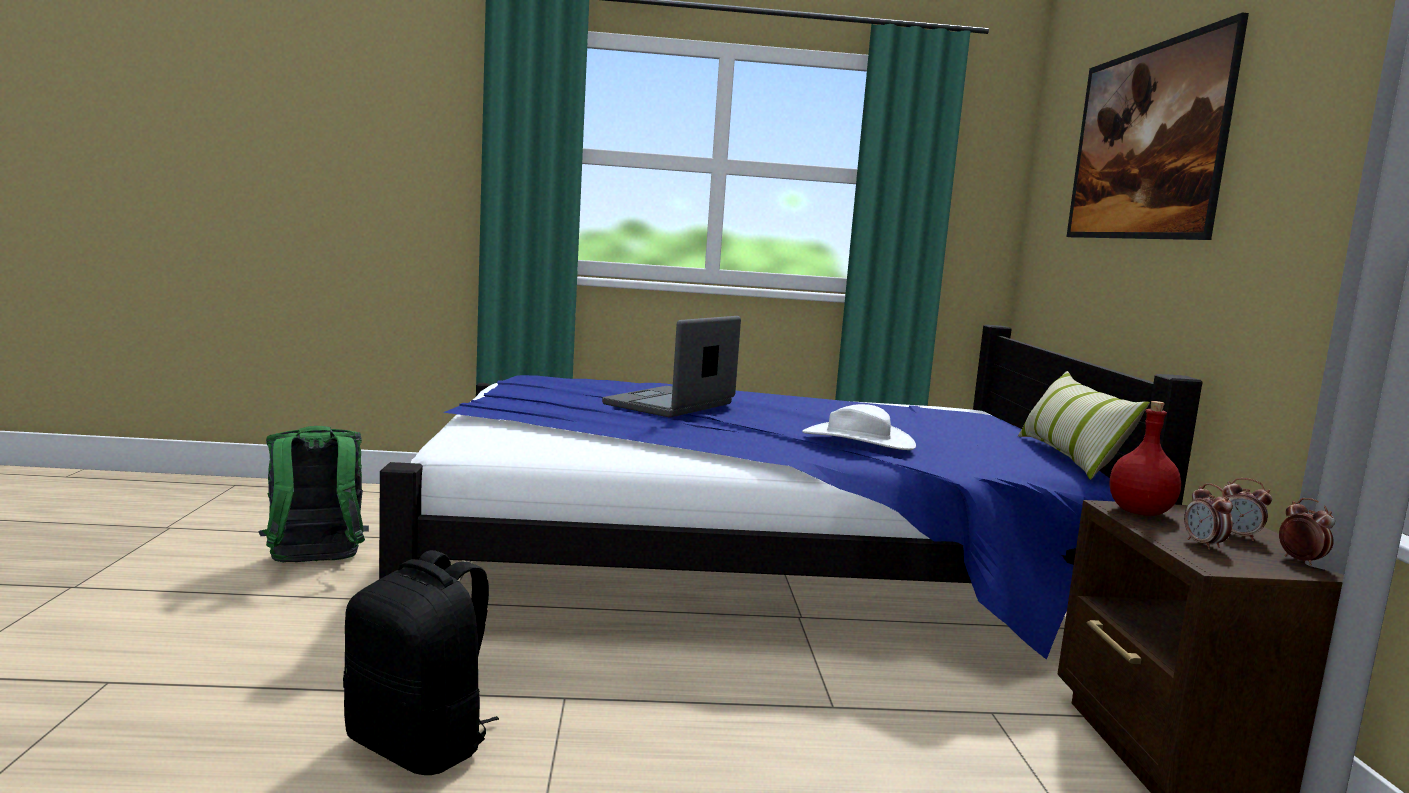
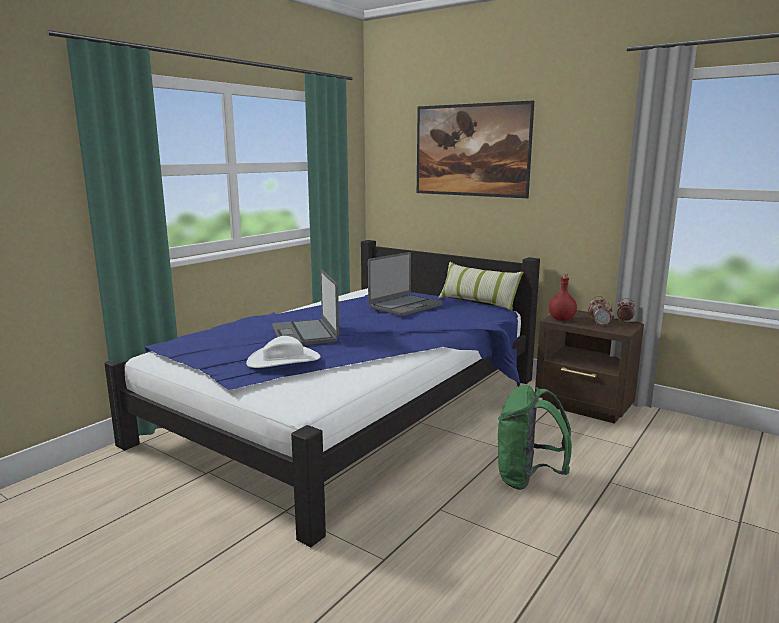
camera: 50 degrees left, 5 degrees up
(315, 564) = (152, 545): green backpack -> green backpack (528, 479)
(420, 745) = (450, 566): black backpack -> none
(858, 440) = (424, 322): white hat -> white hat (284, 360)
(909, 424) = (405, 306): none -> laptop

